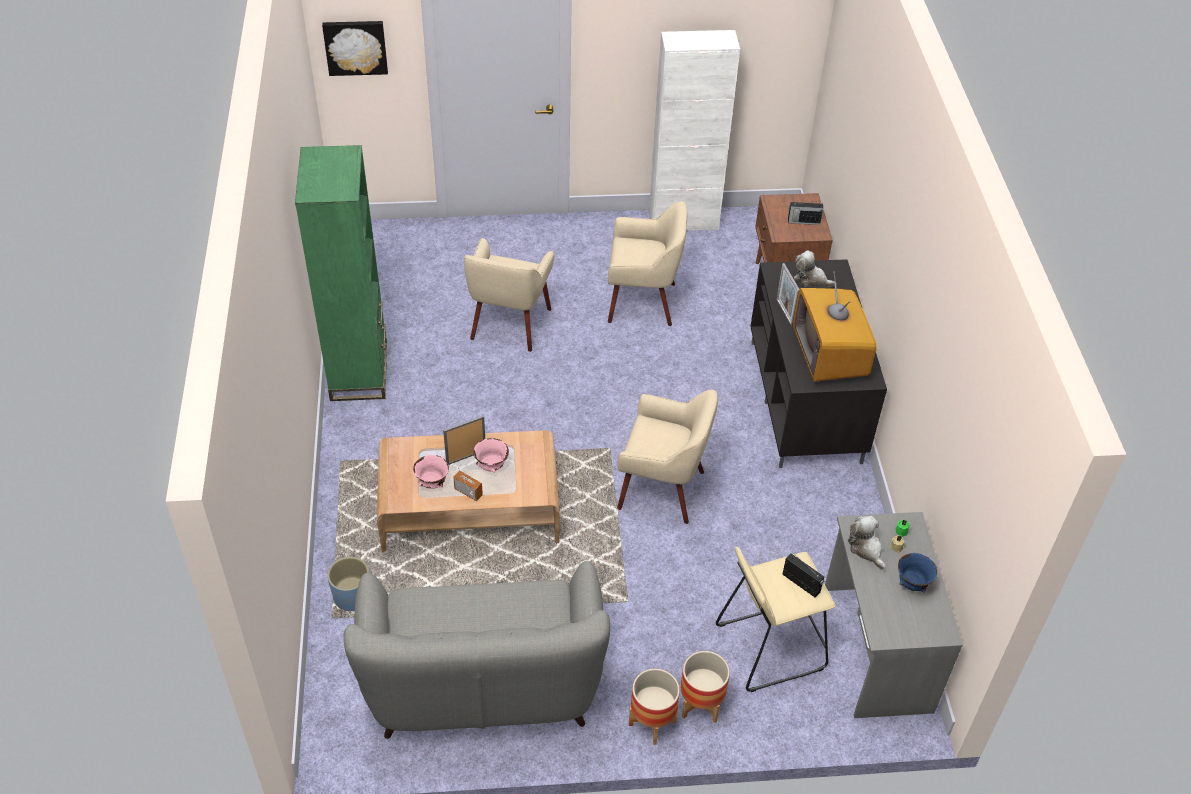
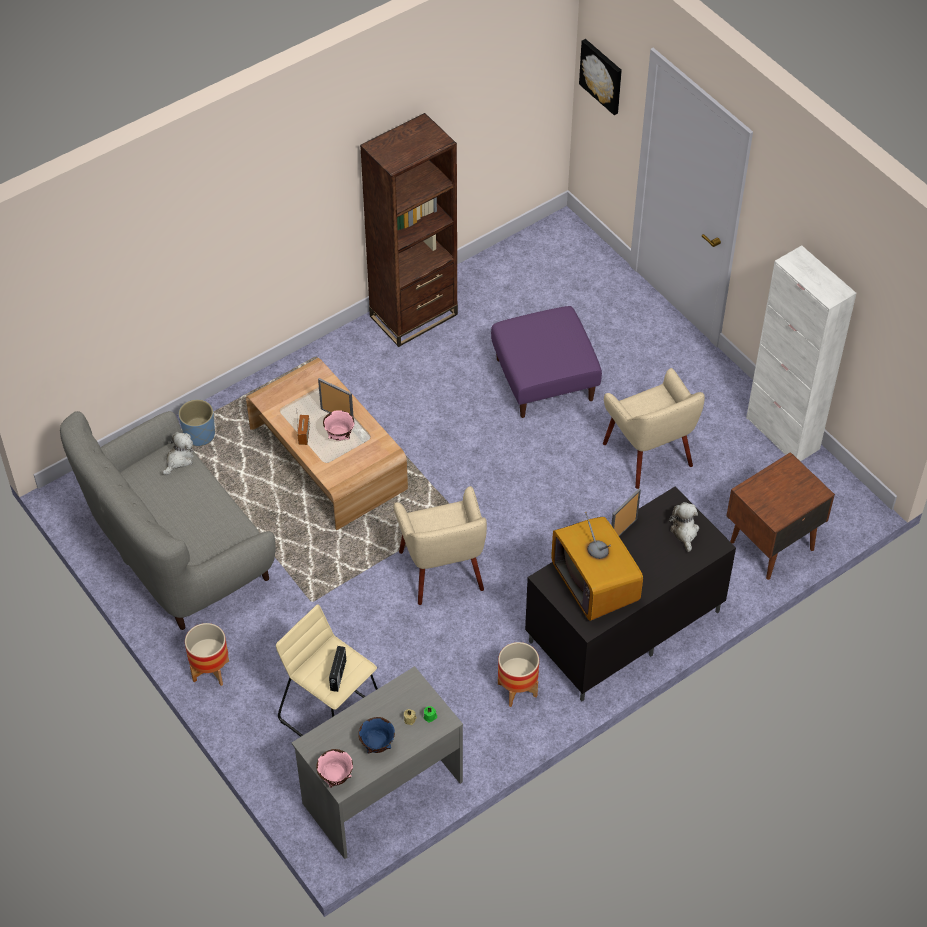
camera: 60 degrees right, 5 degrees up
(359, 371) = (414, 315): green bookcase -> brown bookcase
(433, 483) = (296, 410): pink bowl -> pink bowl (336, 778)
(509, 324) = (543, 379): beige armchair -> purple ottoman
(701, 705) = (247, 695): planter -> planter (517, 690)
(803, 221) = (781, 499): radio -> none
(829, 355) = (595, 584): television -> television turned 75 degrees counterclockwise
(866, 549) = (393, 699): plush toy -> plush toy (179, 459)

